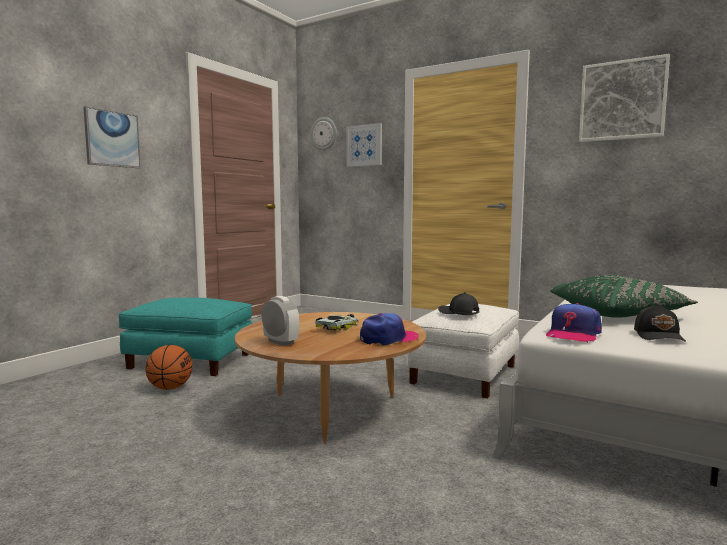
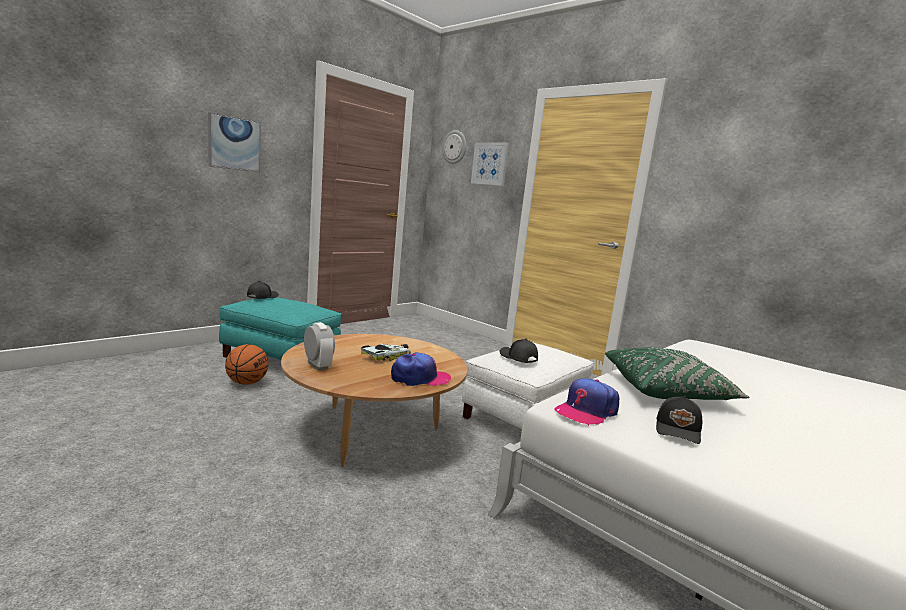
camera: 10 degrees right, 5 degrees up
(162, 298) = (262, 296): none -> black cap
(622, 100) = (759, 146): picture -> none

